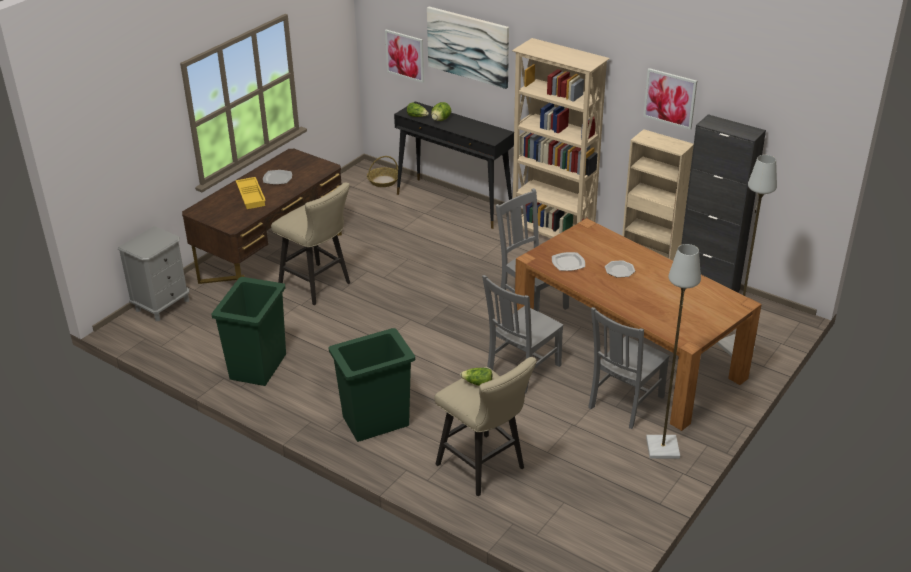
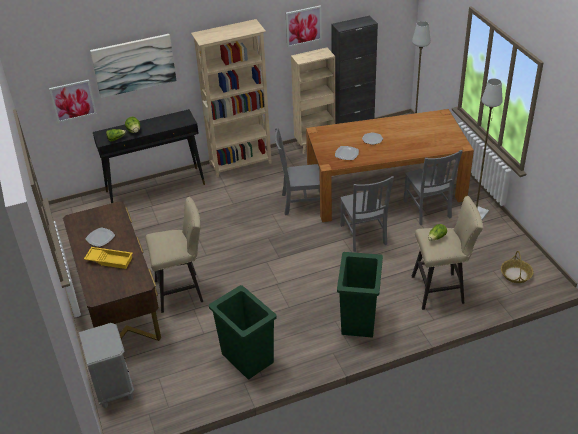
camera: 55 degrees left, 5 degrees up
(383, 181) = (87, 208): basket -> basket (515, 274)

